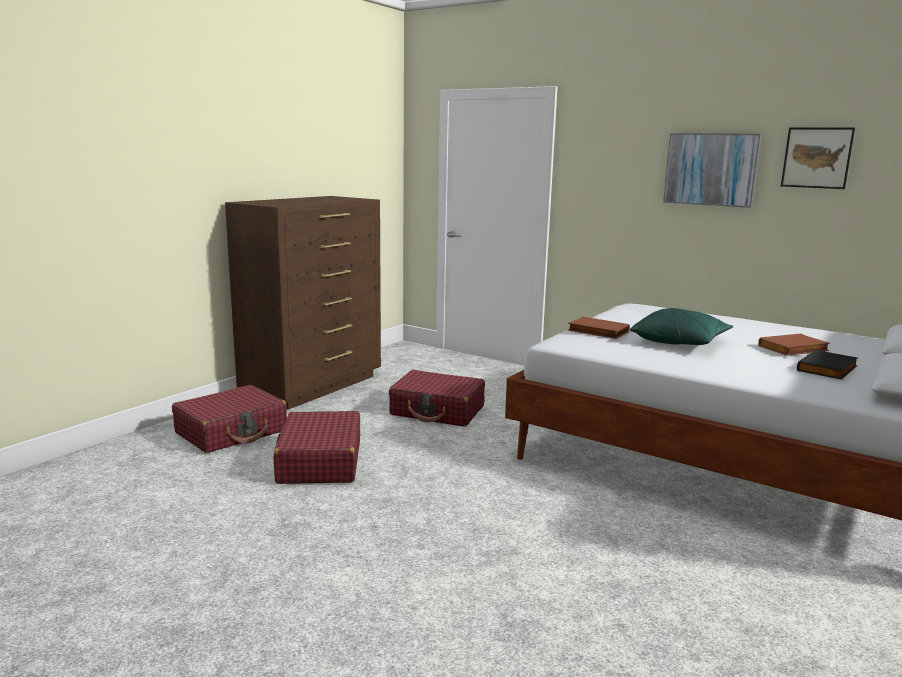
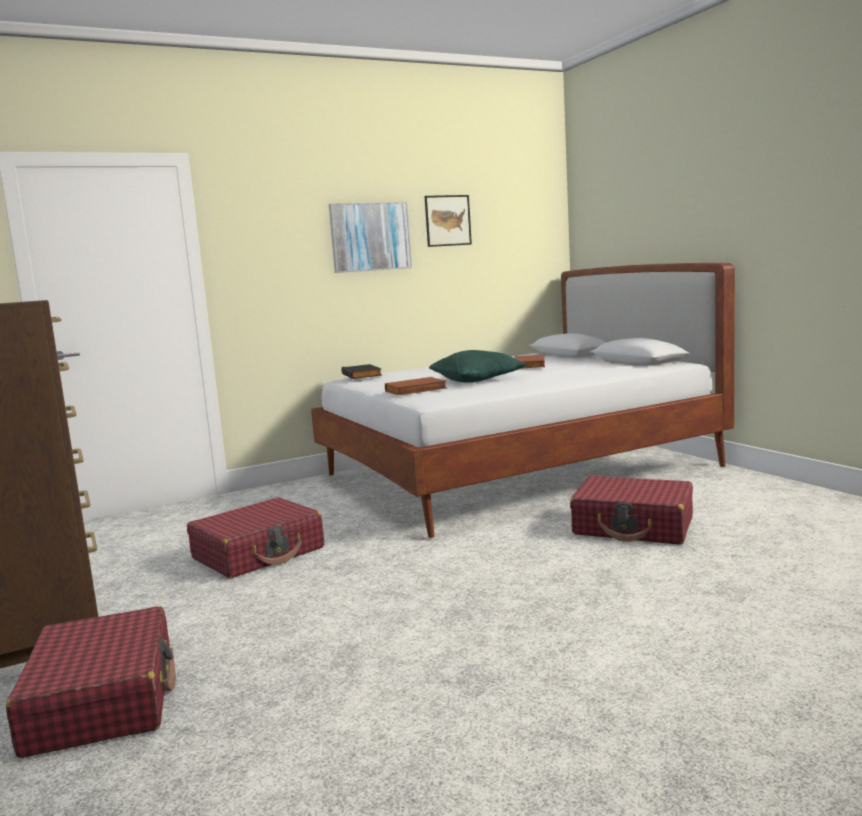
camera: 60 degrees left, 5 degrees down
(320, 462) = (308, 639): red suitcase -> red suitcase (633, 526)
(828, 369) = (581, 365): black book -> black book (362, 374)

